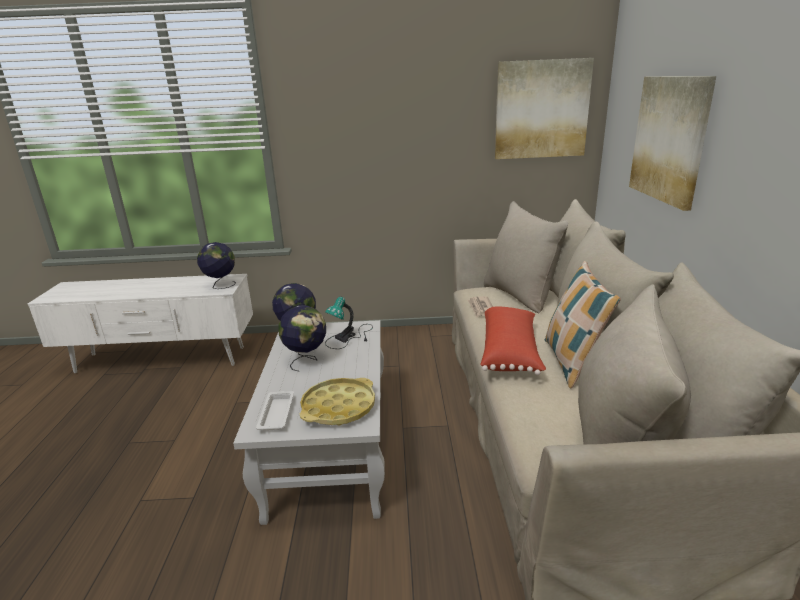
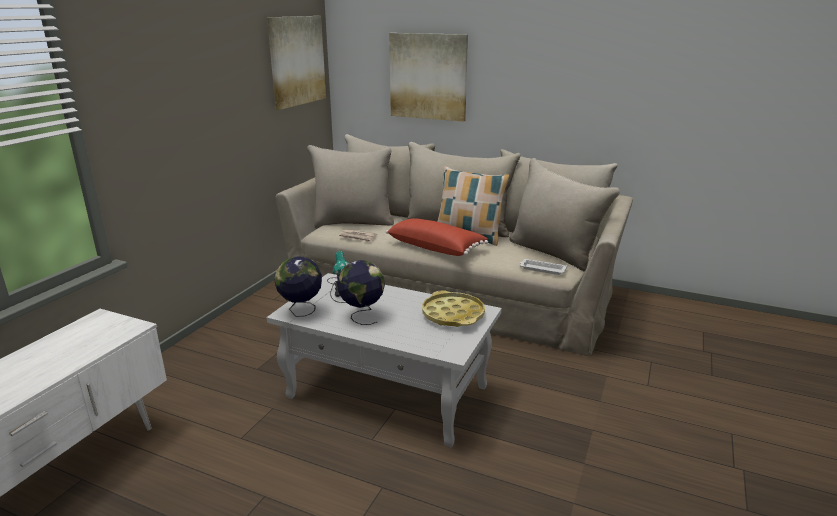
camera: 65 degrees left, 0 degrees up
(221, 286) = (112, 328): globe -> none
(277, 413) = (437, 340): white tray -> white tray (542, 269)

